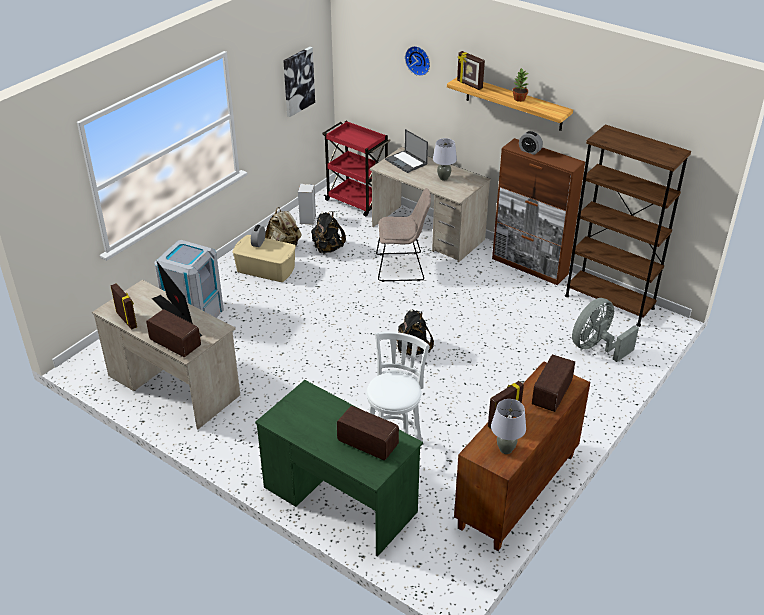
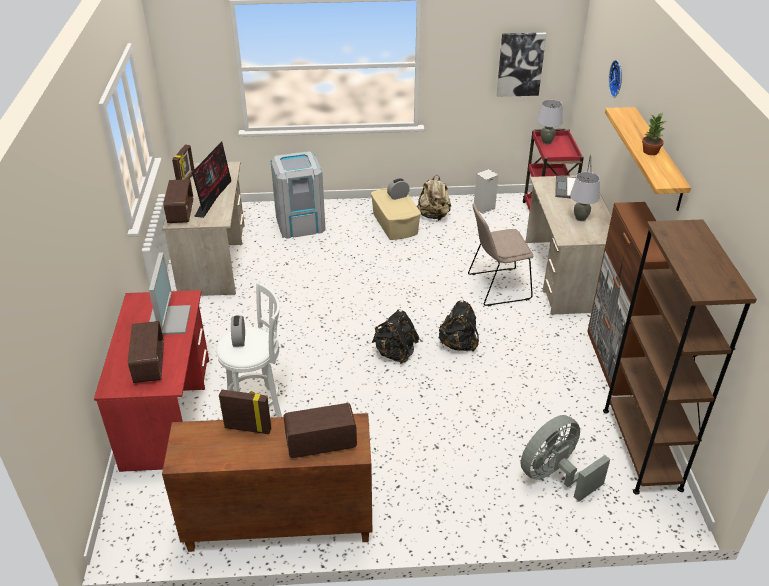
camera: 50 degrees right, 0 degrees up
(323, 412) = (168, 320): none -> monitor
(327, 248) = (462, 237): black backpack -> black backpack (458, 344)
(340, 499) = (168, 412): green desk -> red desk
(402, 267) = (496, 287): beige chair -> beige chair turned 120 degrees clockwise
(469, 85) = (624, 118): picture frame -> none
(505, 449) = (205, 450): grey table lamp -> grey table lamp (546, 142)
(529, 151) = (637, 220): alarm clock -> alarm clock (239, 340)
(596, 347) = (555, 476): grey fan -> grey fan turned 45 degrees counterclockwise

